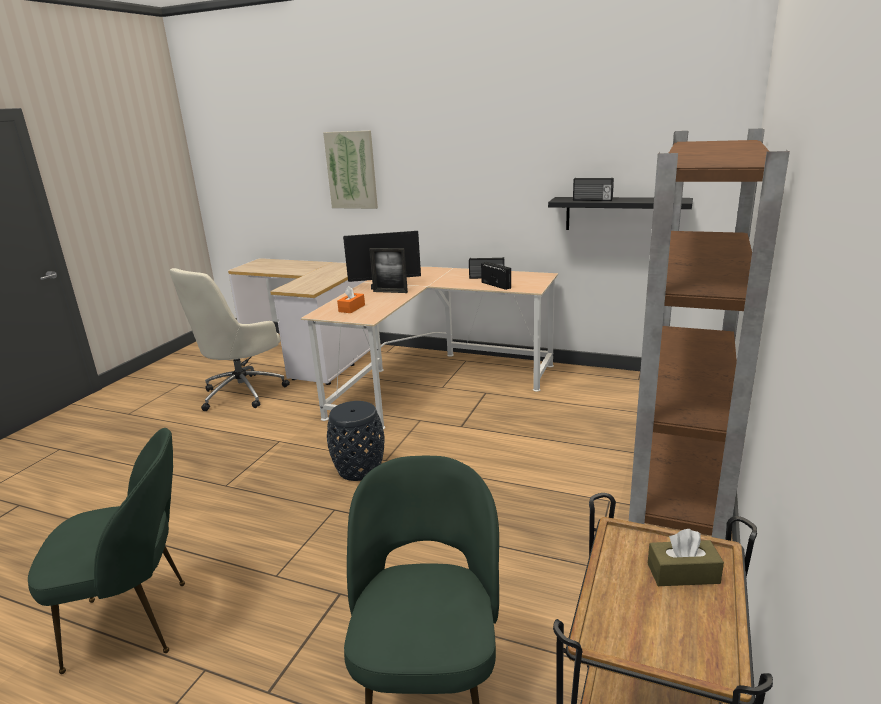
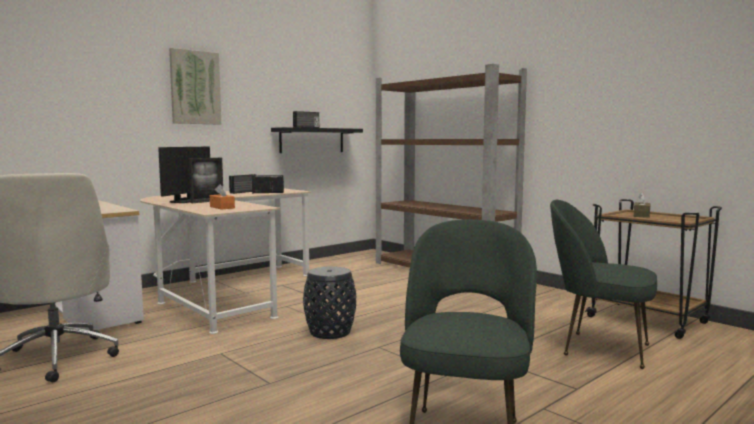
camera: 65 degrees left, 15 degrees down
(351, 170) = (71, 96): picture -> picture (195, 87)

